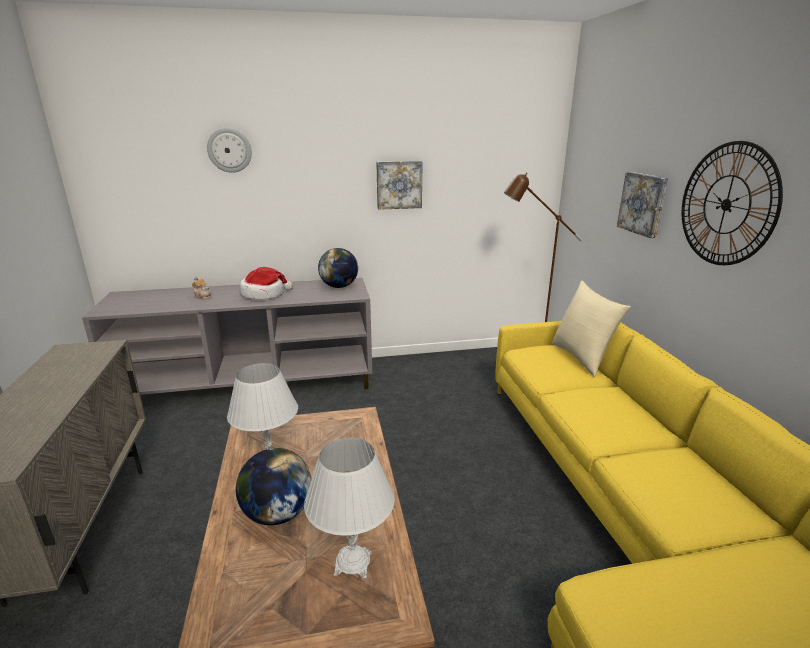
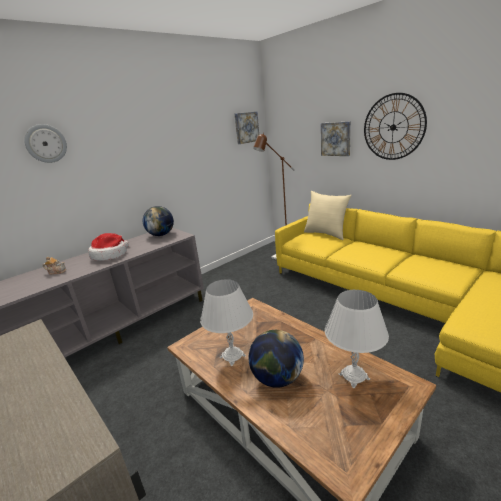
camera: 30 degrees left, 0 degrees up
(399, 185) = (179, 154): picture -> picture (246, 127)

